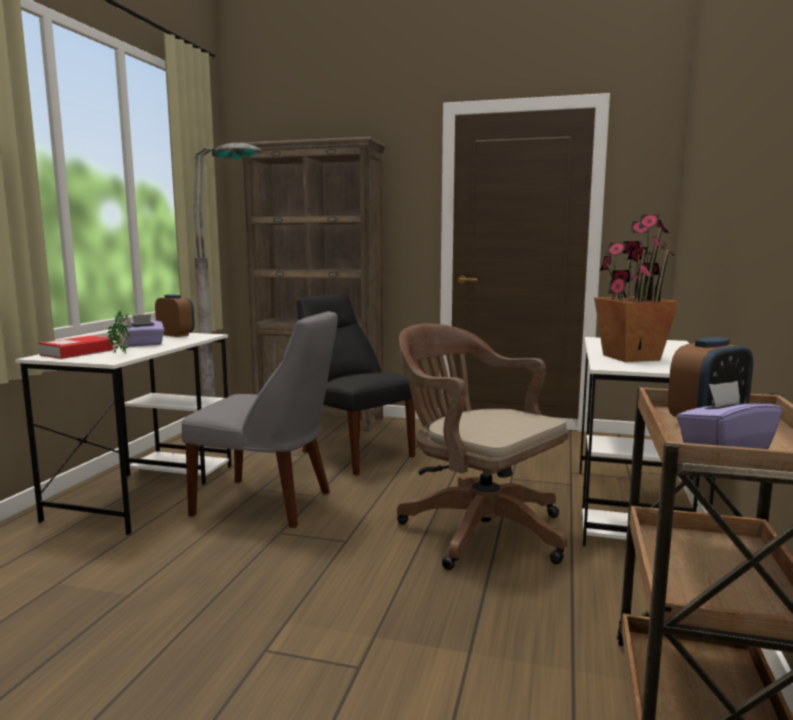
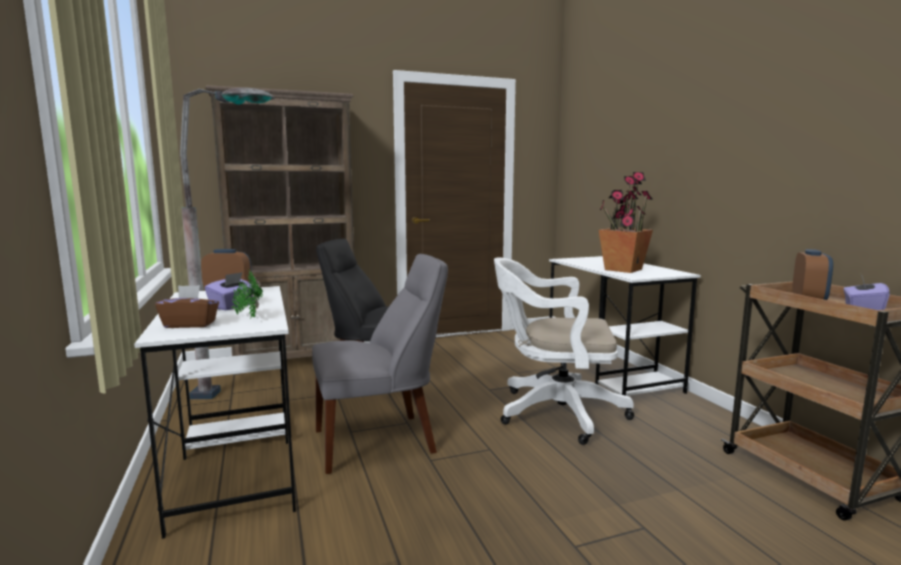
camera: 35 degrees left, 0 degrees up
(77, 352) = (190, 324): book -> brown tissue box
(476, 528) = (553, 412): brown office chair -> white office chair

